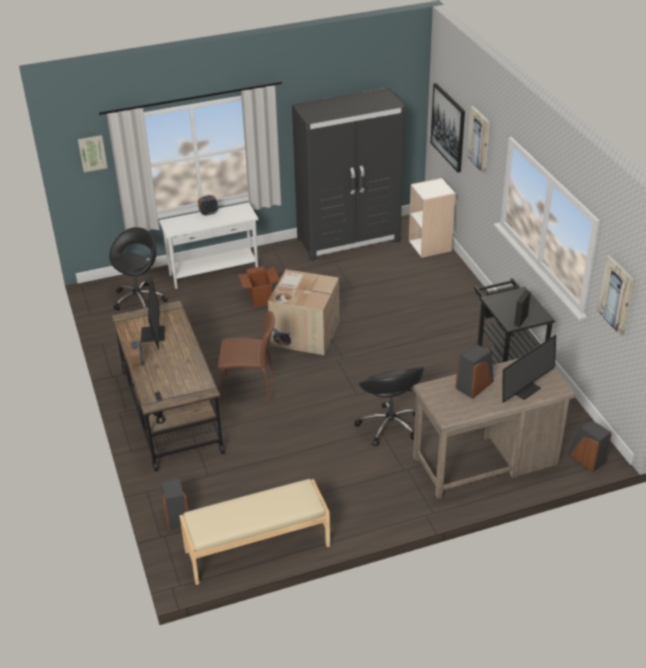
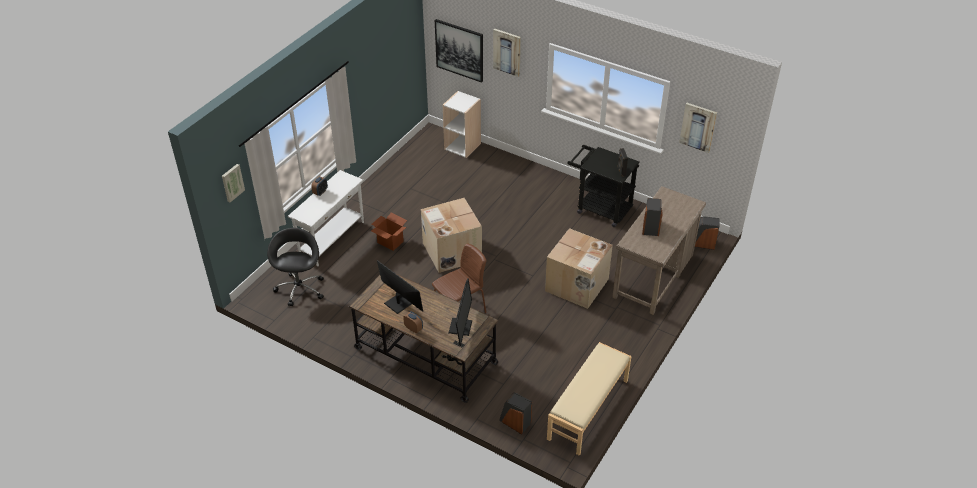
camera: 40 degrees left, 5 degrees up
(349, 240) = (403, 167): black cabinet -> none
(390, 427) = (577, 285): black office chair -> cardboard box
(523, 388) = (677, 214): monitor -> monitor (461, 326)

